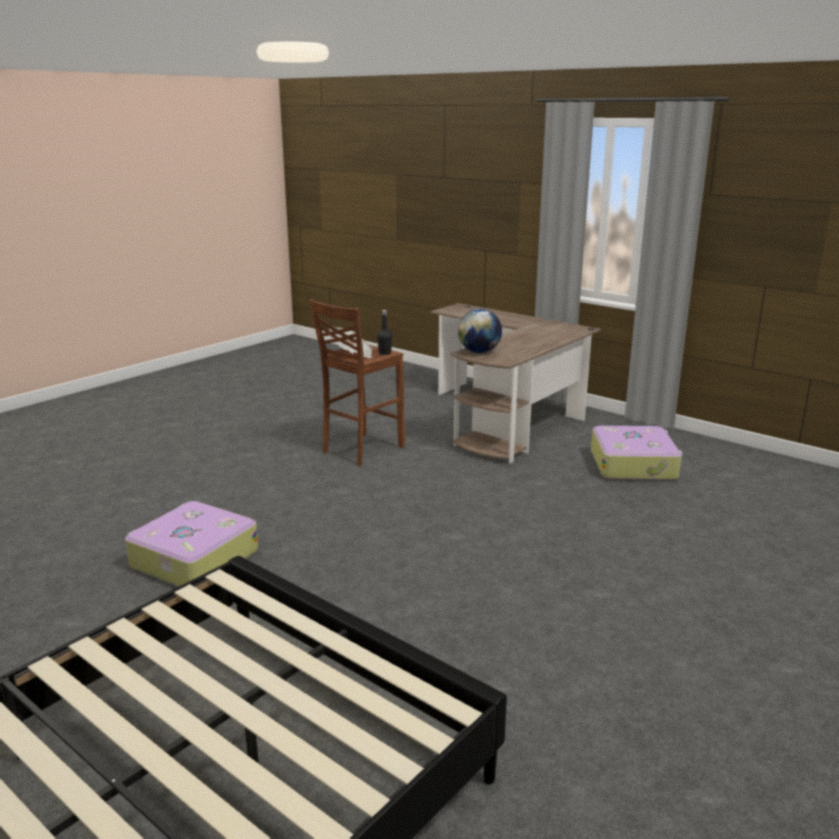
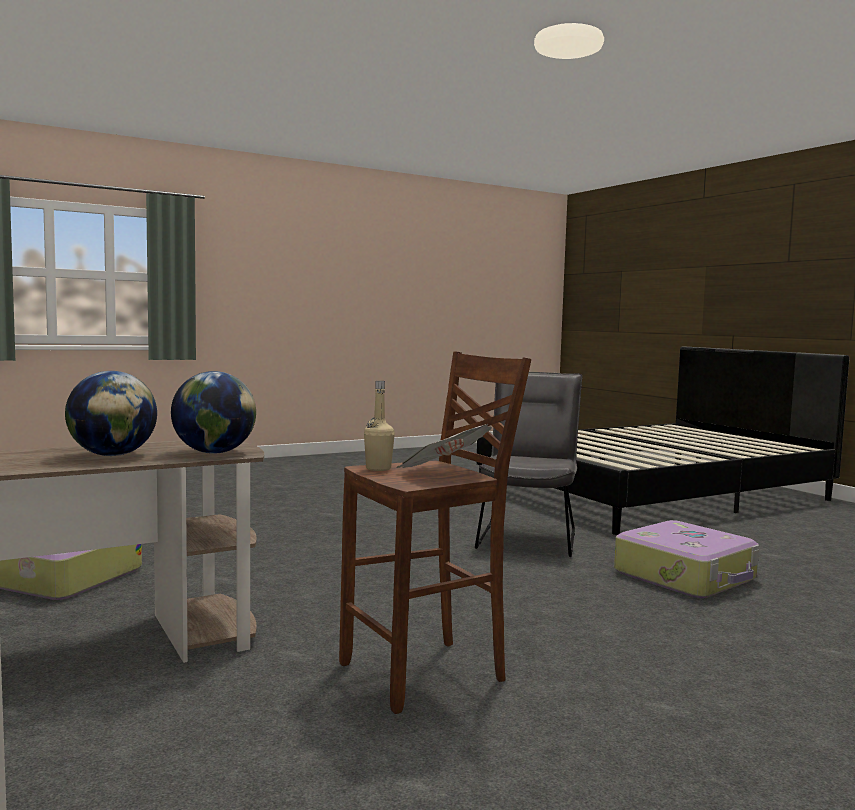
camera: 160 degrees left, 15 degrees down
(347, 596) = (528, 537): none -> grey chair
(384, 353) = (378, 469): black bottle -> beige bottle
(516, 343) = (112, 455): none -> globe

